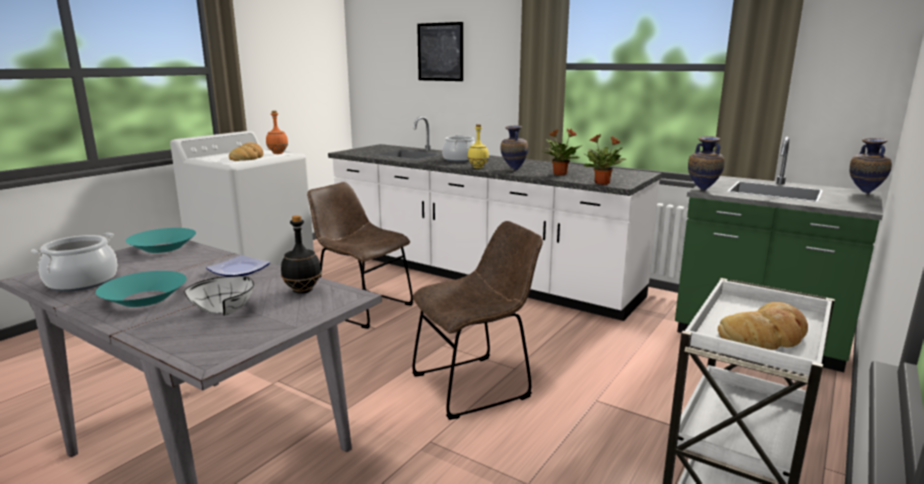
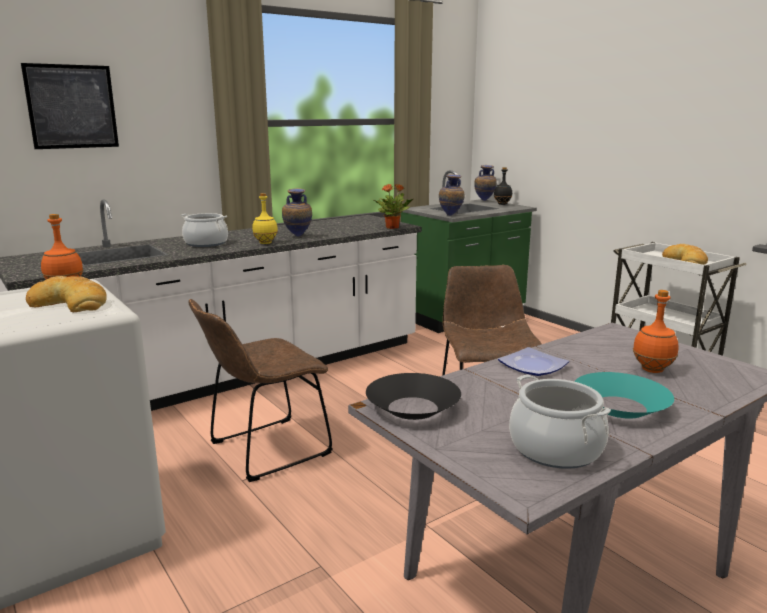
camera: 70 degrees left, 0 degrees up
(163, 247) = (412, 407): turquoise bowl -> black bowl
(228, 310) = (652, 370): white bowl -> orange bottle
(303, 291) = (602, 343): black bottle -> black bottle (502, 204)
(559, 174) = (338, 230): potted plant -> none

